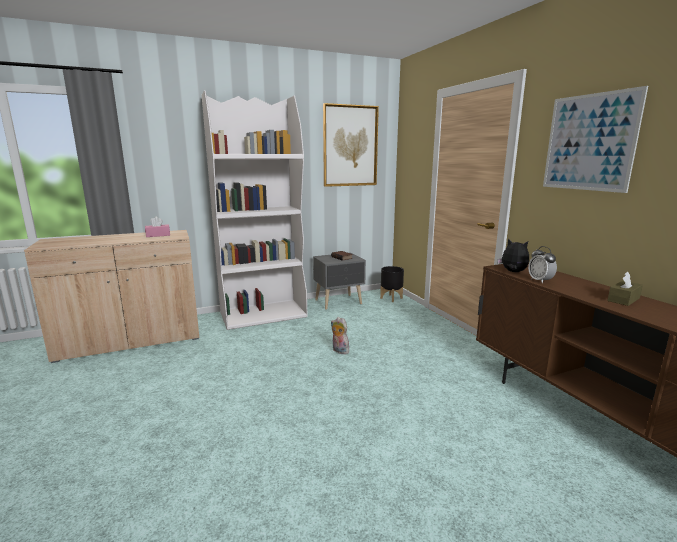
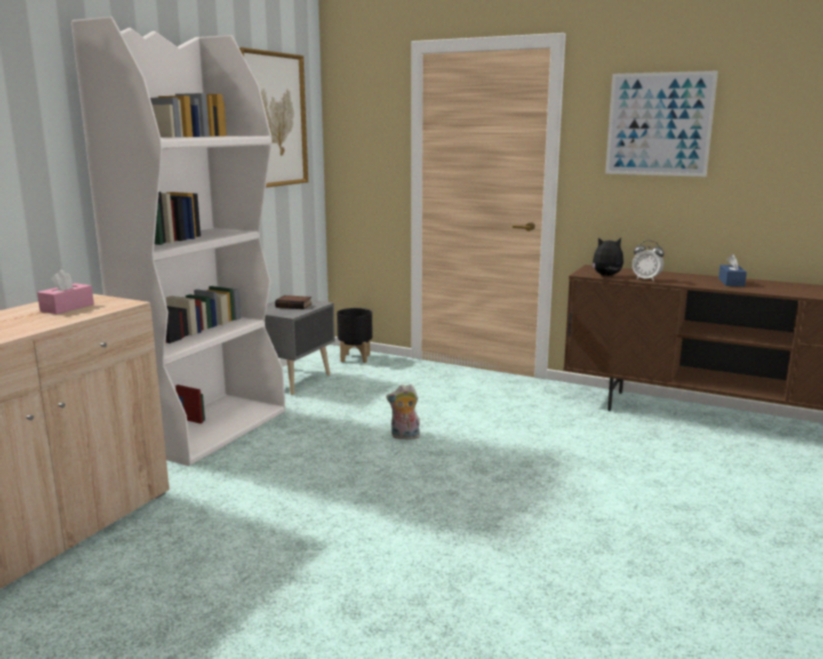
camera: 40 degrees left, 0 degrees up
(623, 299) = (731, 282): brown tissue box -> blue tissue box

